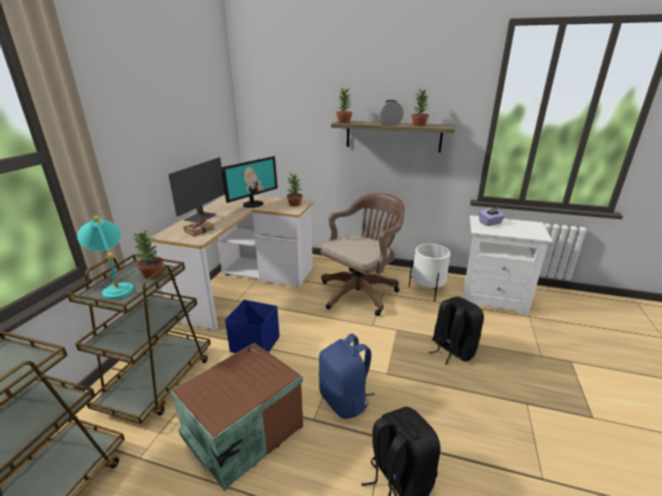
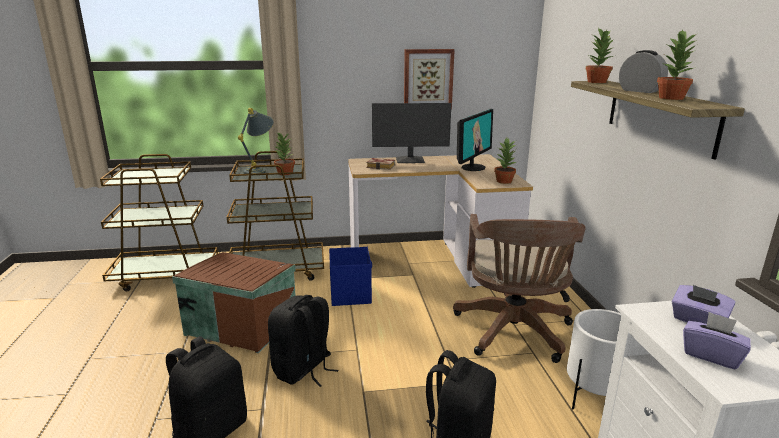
camera: 65 degrees right, 5 degrees down
(116, 287) = (260, 170): turquoise table lamp -> grey table lamp
(185, 140) = (428, 79): none -> picture
(253, 204) = (472, 167): monitor -> monitor turned 75 degrees counterclockwise
(345, 400) = (303, 370): blue backpack -> black backpack
(361, 292) = (513, 333): brown office chair -> brown office chair turned 75 degrees clockwise
(518, 230) = (711, 355): none -> purple tissue box

